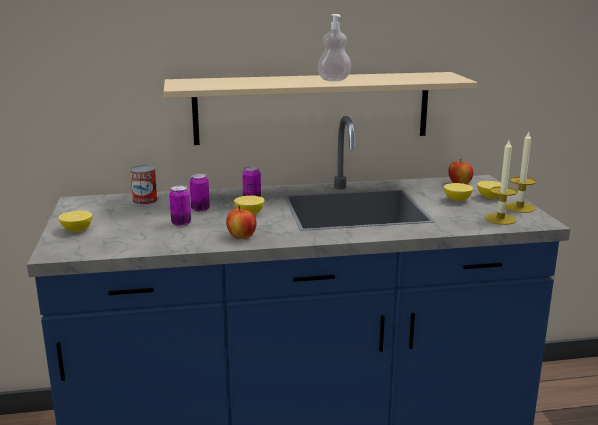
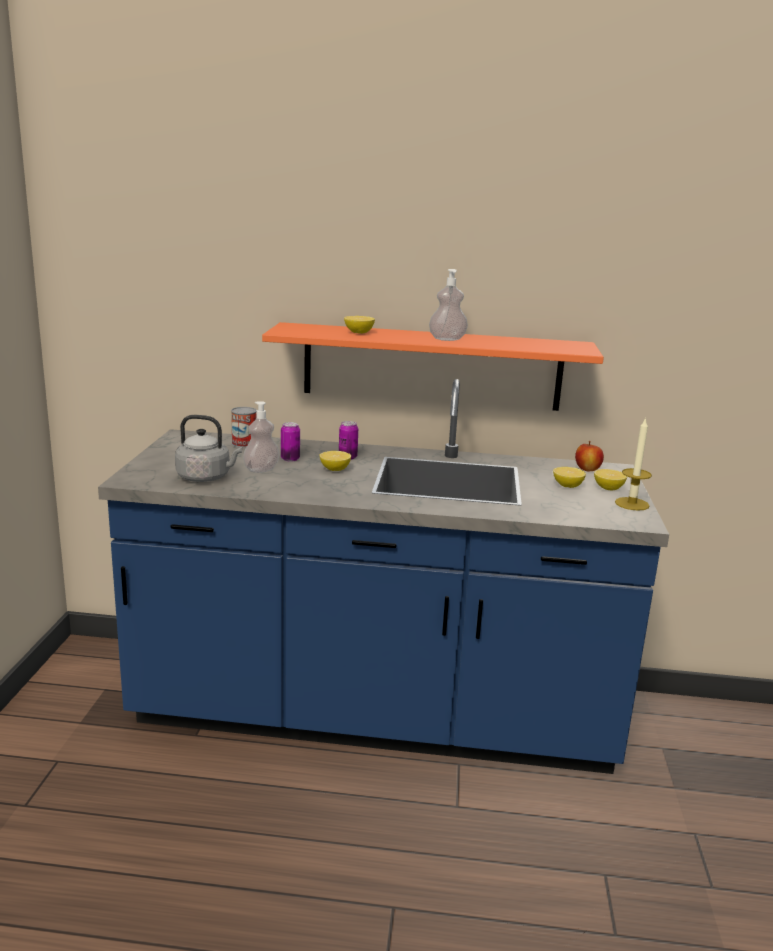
camera: 15 degrees right, 0 degrees up
(77, 230) = (162, 462): lemon -> lemon (359, 333)
(133, 239) = (206, 478): none -> grey kettle
(181, 223) = (261, 470): can -> soap dispenser
(241, 236) = (309, 490): apple -> none
(312, 108) = (431, 367): beige shelf -> orange shelf
(500, 219) = (597, 512): candle -> none

